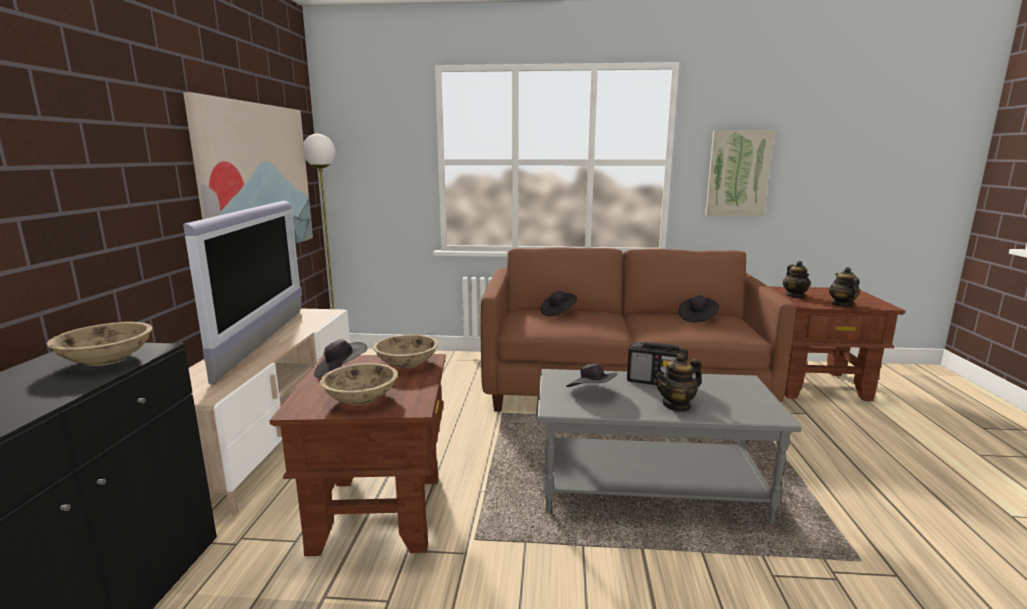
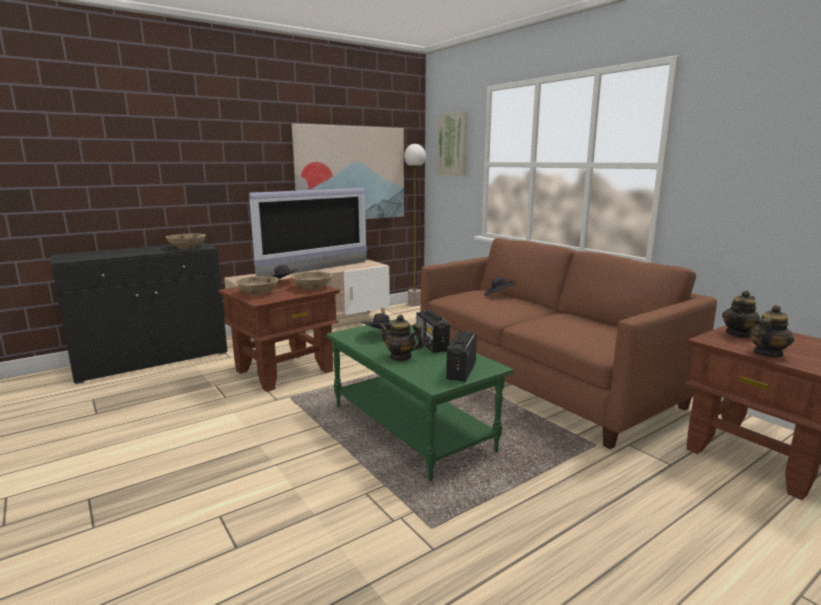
camera: 50 degrees right, 0 degrees up
(650, 487) = (412, 427): grey coffee table -> green coffee table
(697, 318) = (597, 327): black hat -> none
(737, 173) = (740, 179): picture -> picture (453, 144)
(747, 394) = (461, 371): none -> radio

